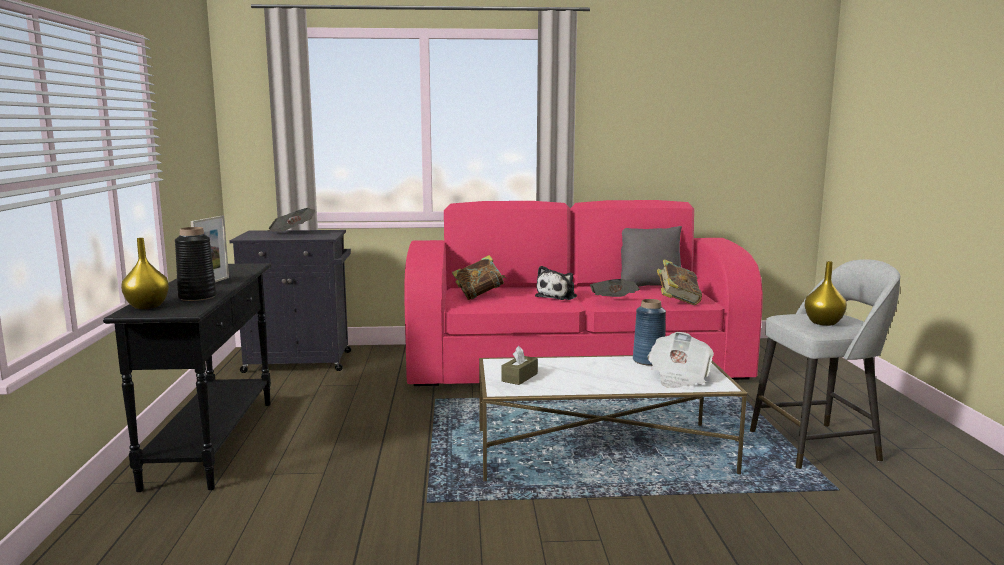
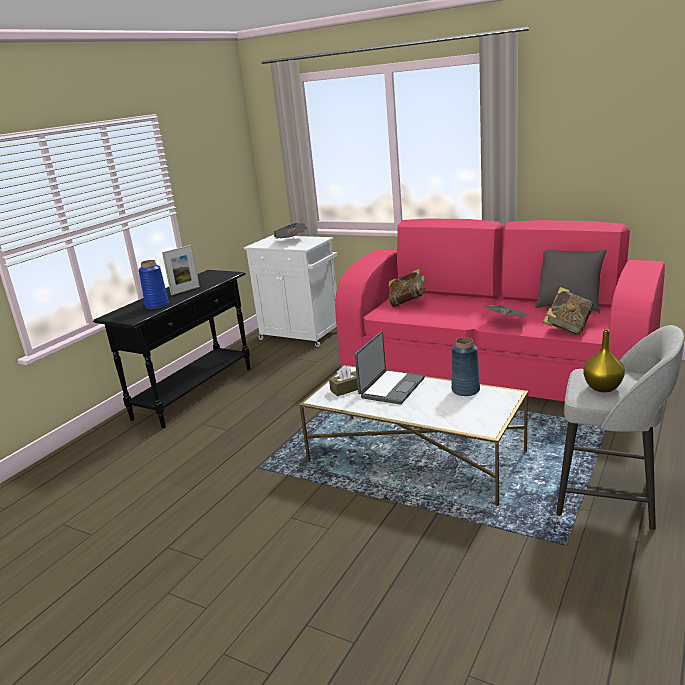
camera: 35 degrees right, 10 degrees up
(146, 306) = (123, 311): yellow vase -> none
(197, 297) = (157, 305): black vase -> blue vase
(300, 362) = (302, 335): black cabinet -> white cabinet
(558, 296) = (469, 310): plush toy -> none
(568, 369) = (391, 388): none -> laptop
(678, 377) = (463, 413): newspaper -> none

